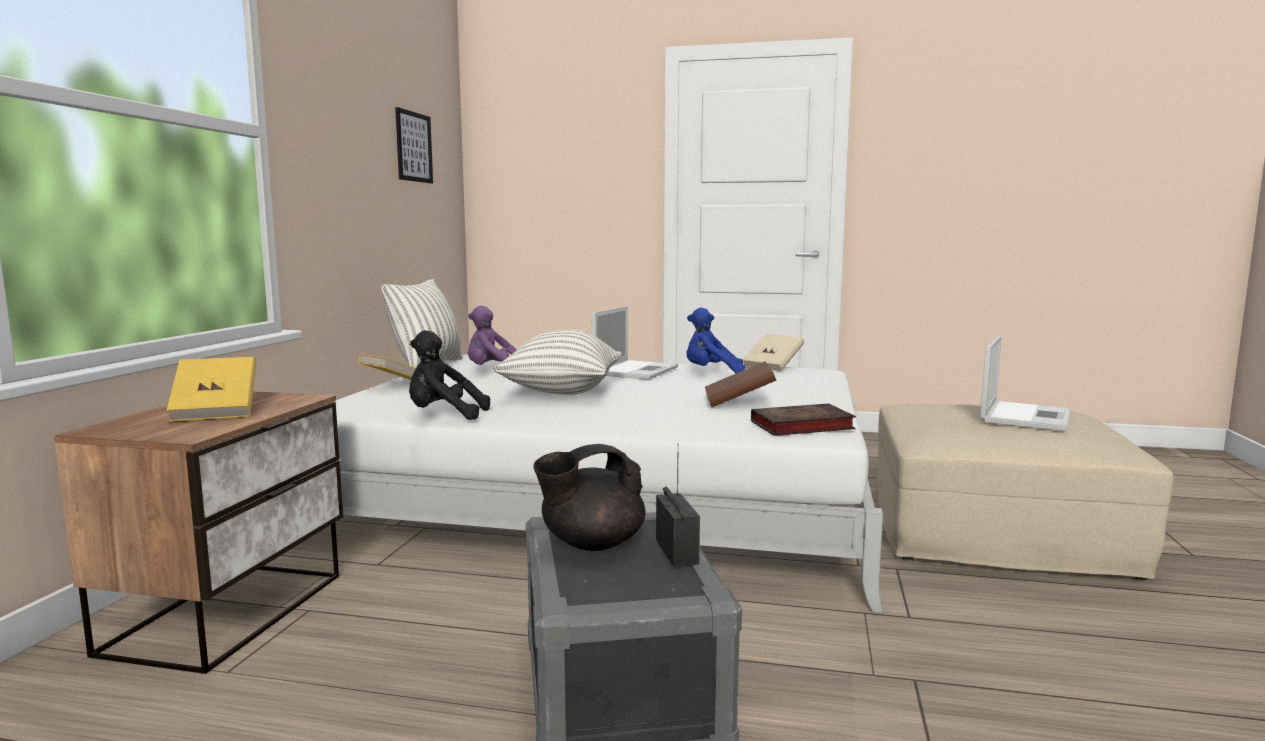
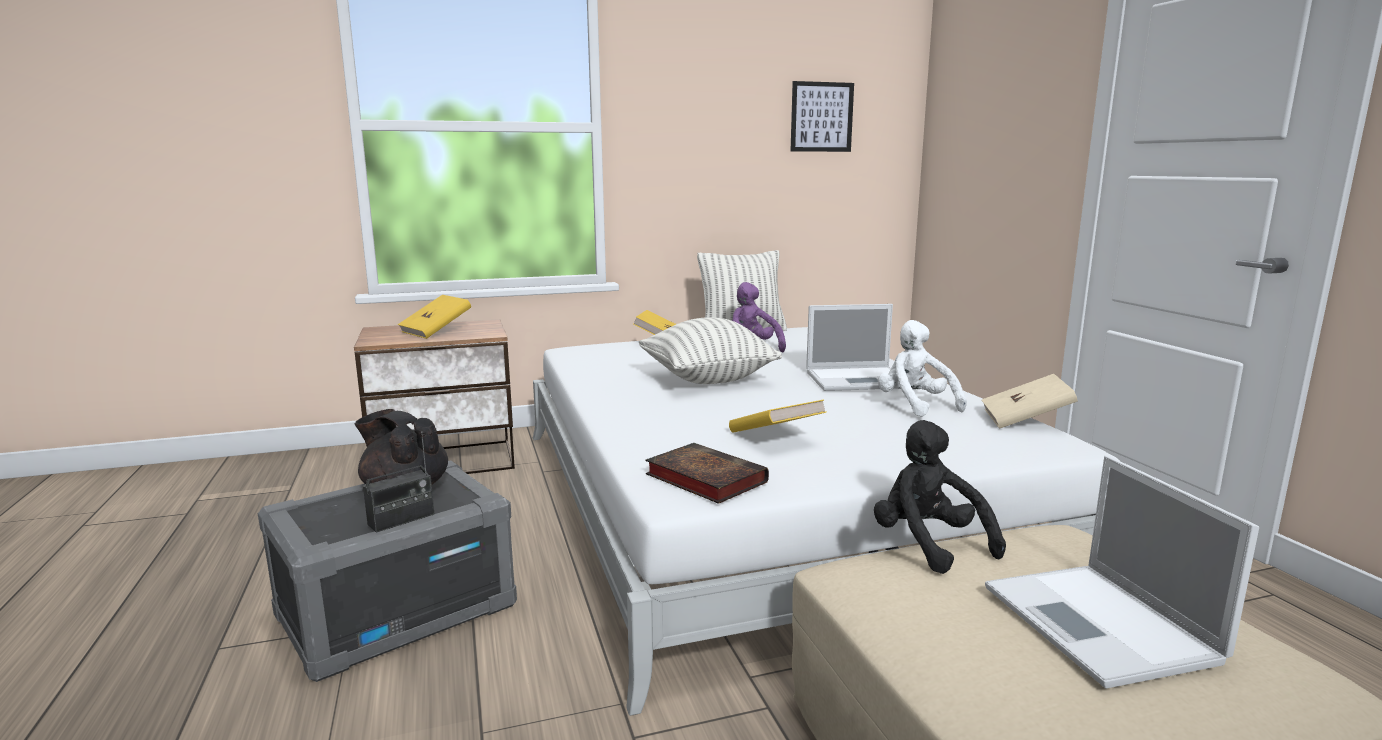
camera: 60 degrees right, 5 degrees up
(443, 416) = (586, 372): black plush toy -> black plush toy (928, 544)
(711, 373) = (915, 405): blue plush toy -> white plush toy
(738, 402) = (775, 438): brown book -> yellow book
(1025, 416) = (1102, 625): laptop -> laptop turned 75 degrees clockwise

